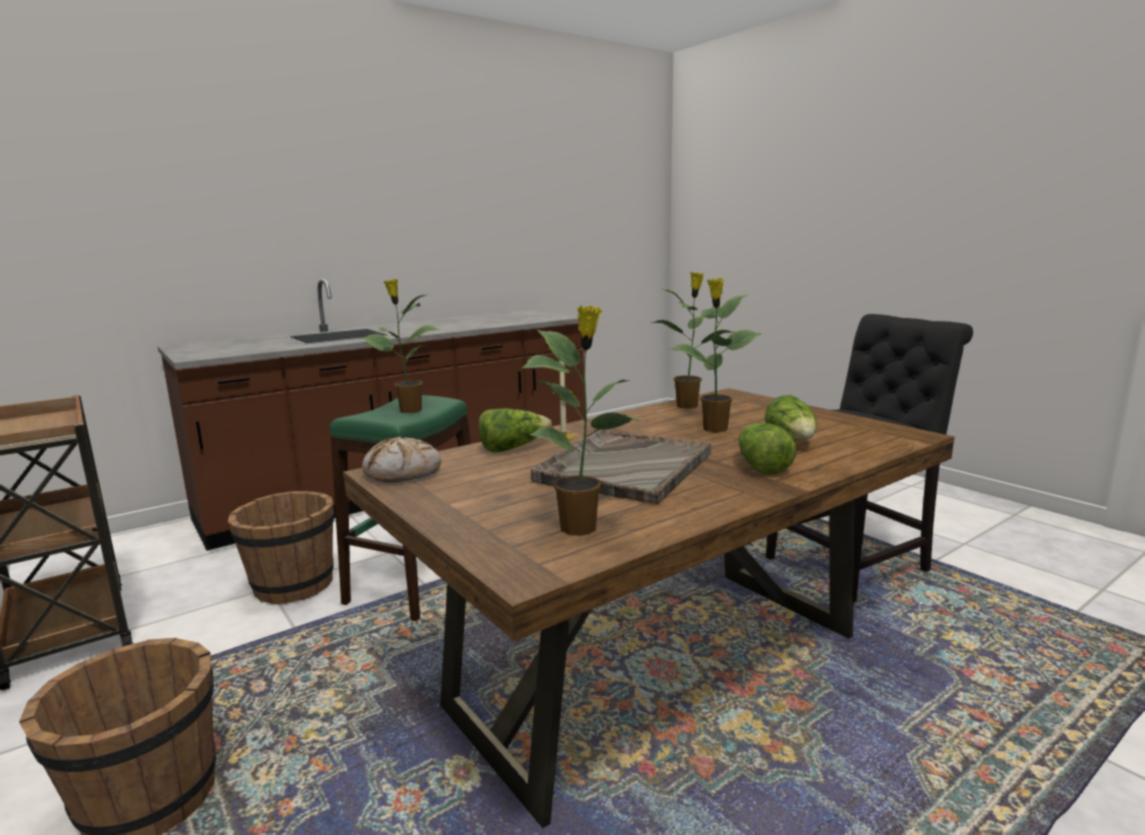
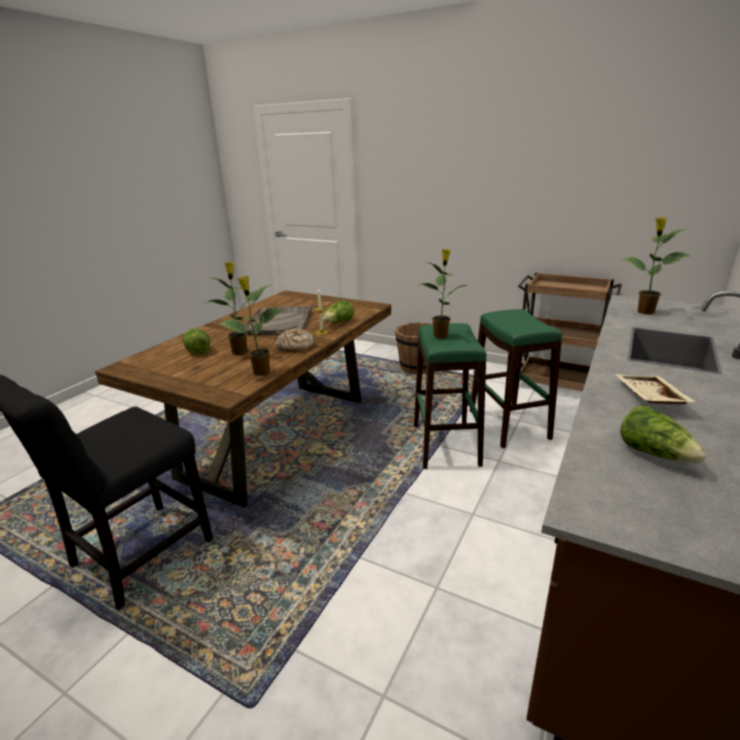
camera: 155 degrees right, 10 degrees up
(292, 586) = (509, 424): brown bucket -> green stool
(403, 472) = (366, 307): bread -> bread (295, 347)
(444, 326) = (648, 397): none -> beige tray
(581, 528) = (281, 303): potted plant -> potted plant (644, 312)
(761, 466) = (218, 332): lettuce -> lettuce (654, 454)

